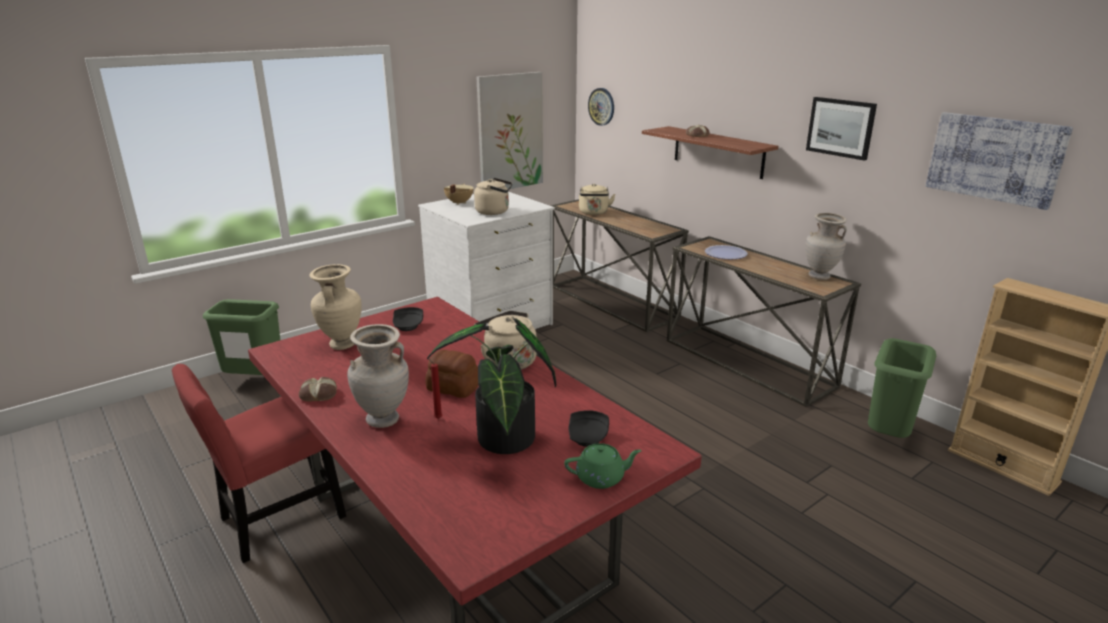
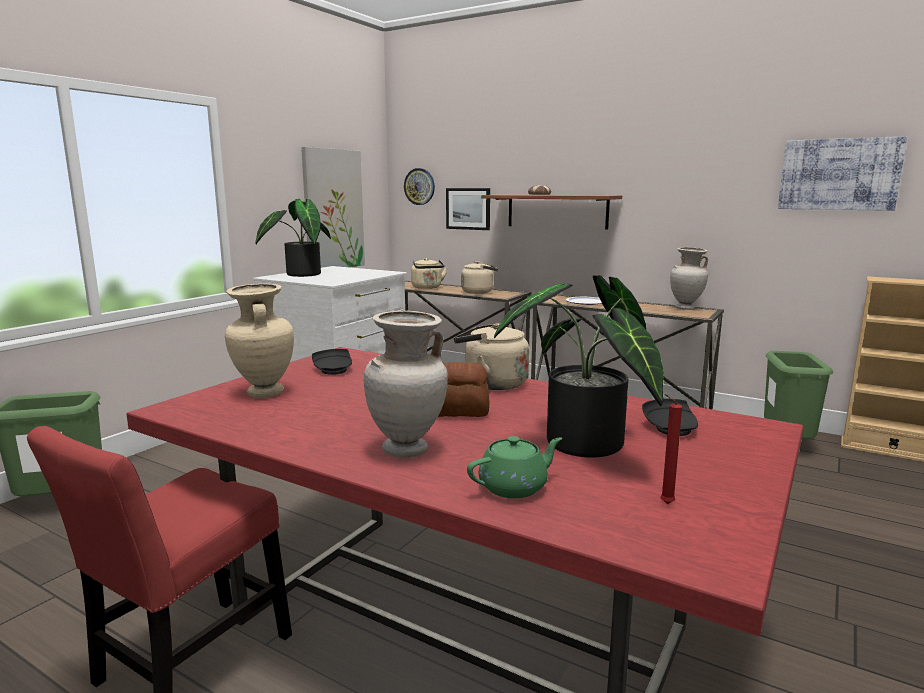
camera: 20 degrees left, 10 degrees down
(319, 394) = (283, 439): bread -> none
(437, 418) = (474, 438): red candle -> red candle (664, 503)
(458, 203) = (299, 274): beige cooking pot -> potted plant
(494, 212) = (348, 277): beige kettle -> beige kettle (479, 292)
(601, 478) = (741, 458): green teapot -> green teapot (514, 487)
(841, 127) = (686, 169): picture -> picture (468, 209)

